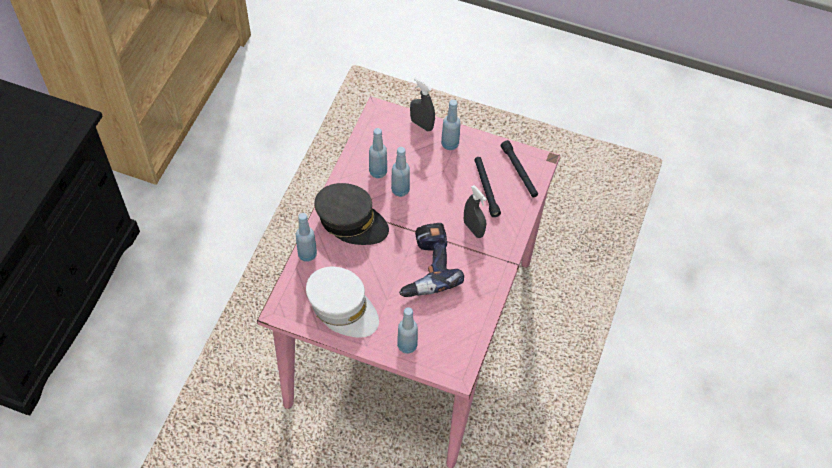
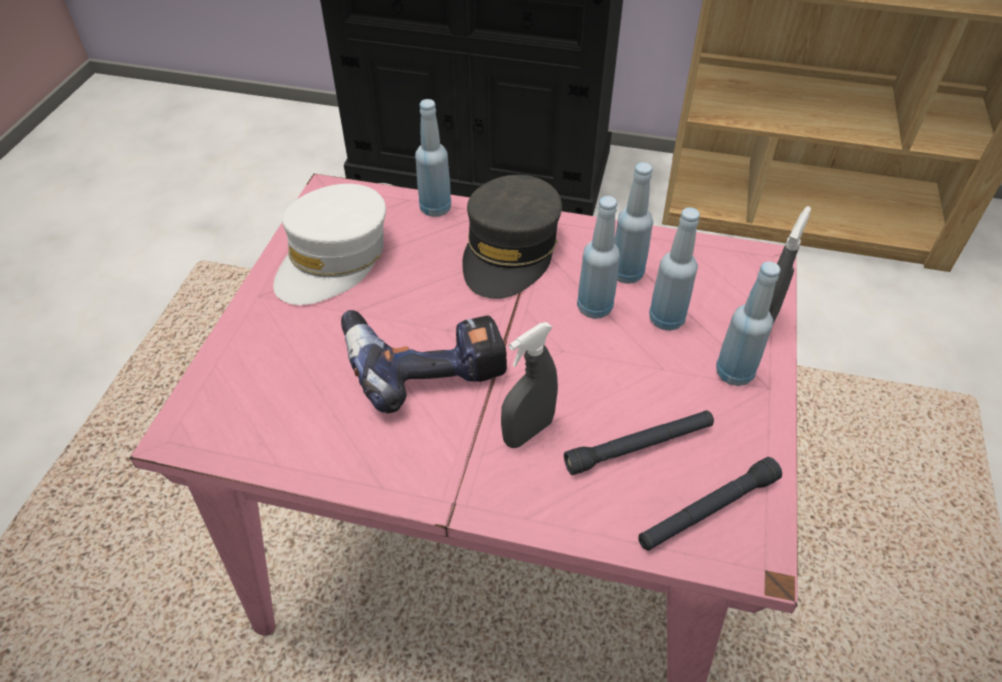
camera: 85 degrees right, 10 degrees down
(407, 345) = (252, 349): blue bottle -> blue bottle (666, 319)

